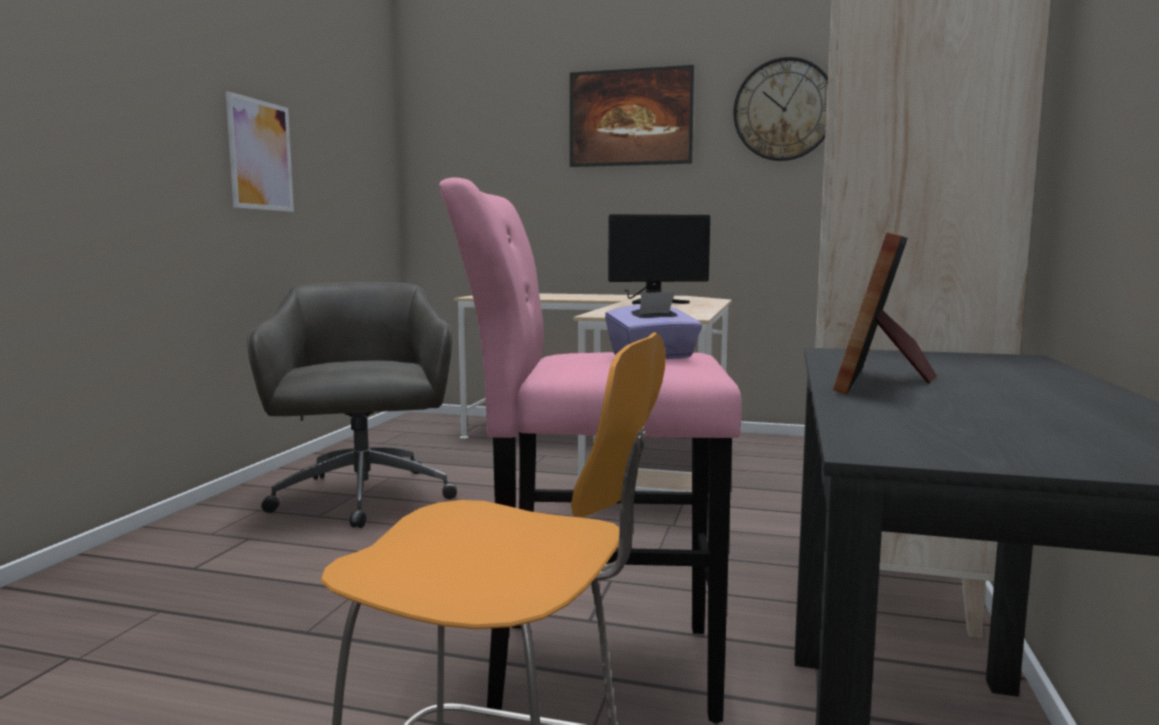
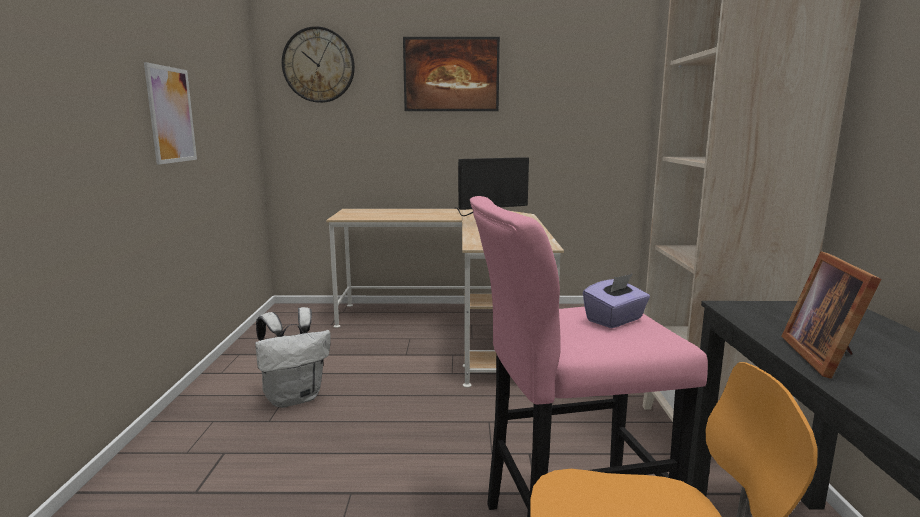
camera: 15 degrees left, 5 degrees up
(363, 498) = (294, 398): grey office chair -> white backpack
(784, 110) = (564, 74): wall clock -> wall clock (318, 65)

